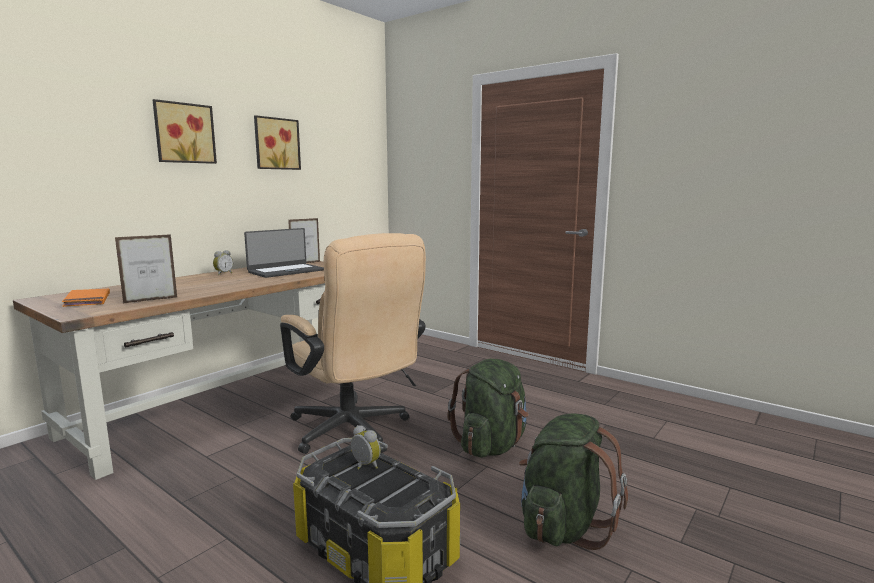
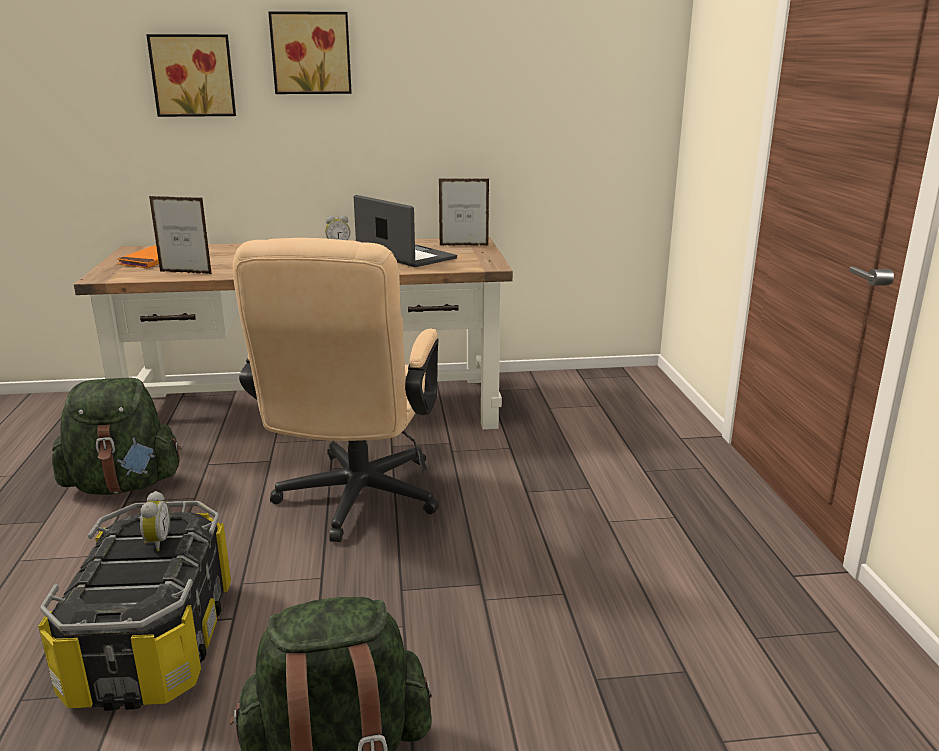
camera: 45 degrees right, 10 degrees up
(276, 144) = (452, 59): picture -> picture (193, 75)
(286, 271) = (404, 255): laptop -> laptop turned 135 degrees counterclockwise
(491, 445) = (460, 603): green backpack -> green backpack (123, 485)

